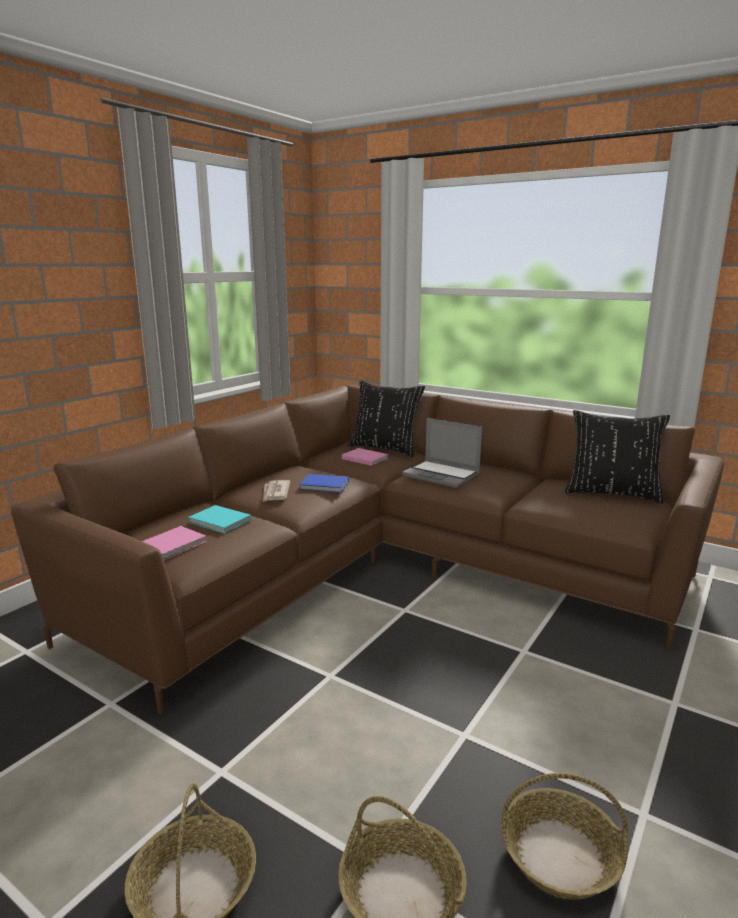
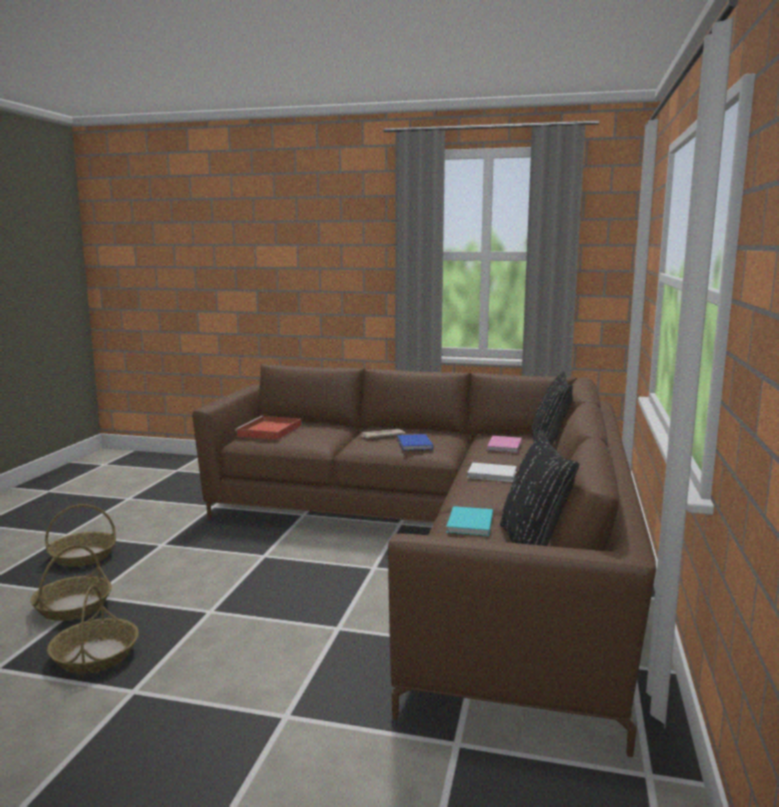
camera: 70 degrees right, 5 degrees down
(174, 545) = (269, 431): pink book -> red tray
(220, 522) = (313, 433): turquoise book -> turquoise book (469, 524)
(442, 475) = (493, 475): laptop -> white book

